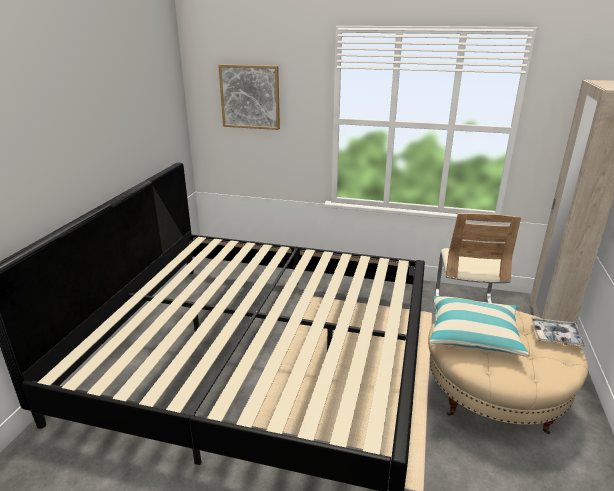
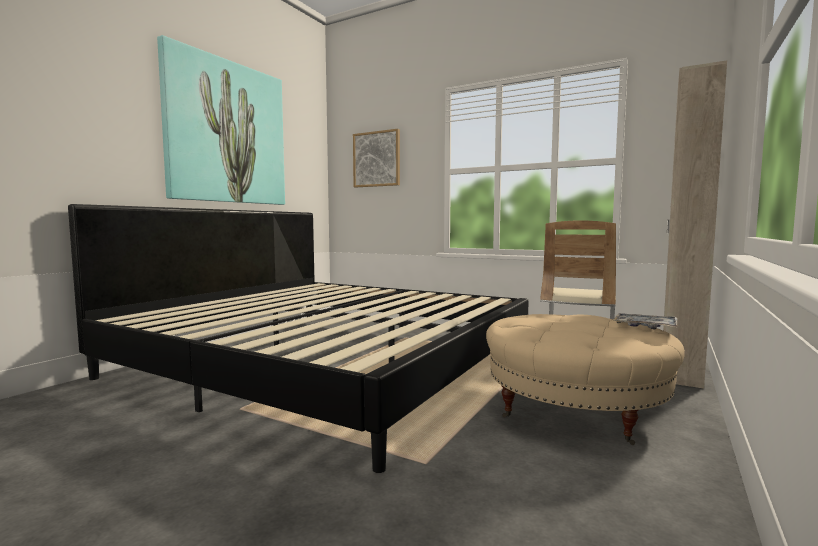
camera: 15 degrees right, 20 degrees down
(94, 107) = (226, 133): none -> picture
(473, 335) = (538, 321): pillow -> none

